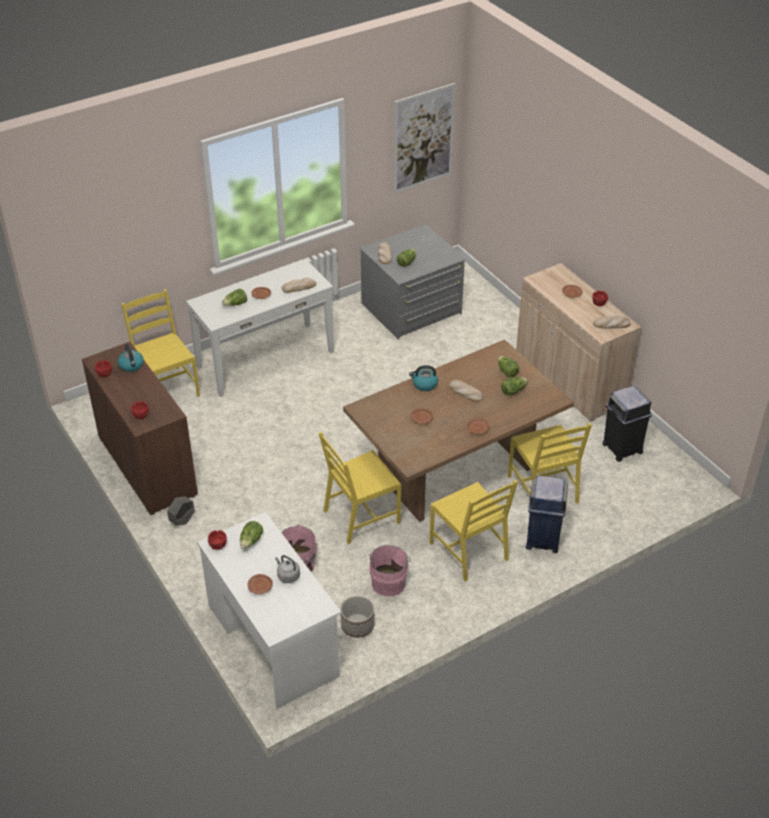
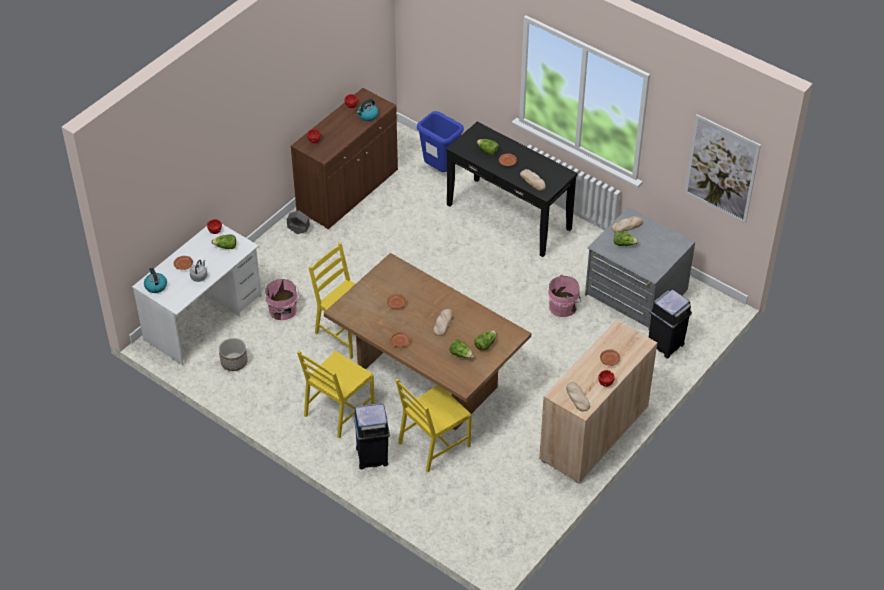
camera: 70 degrees right, 5 degrees up
(166, 388) = (440, 170): yellow chair -> blue trash can
(265, 359) = (509, 216): white console table -> black console table
(389, 581) = (285, 368): pink bucket -> pink bucket (564, 306)
(424, 384) = (441, 295): kettle -> kettle (155, 286)
(622, 447) = (515, 491): black trash can -> black trash can (666, 344)

